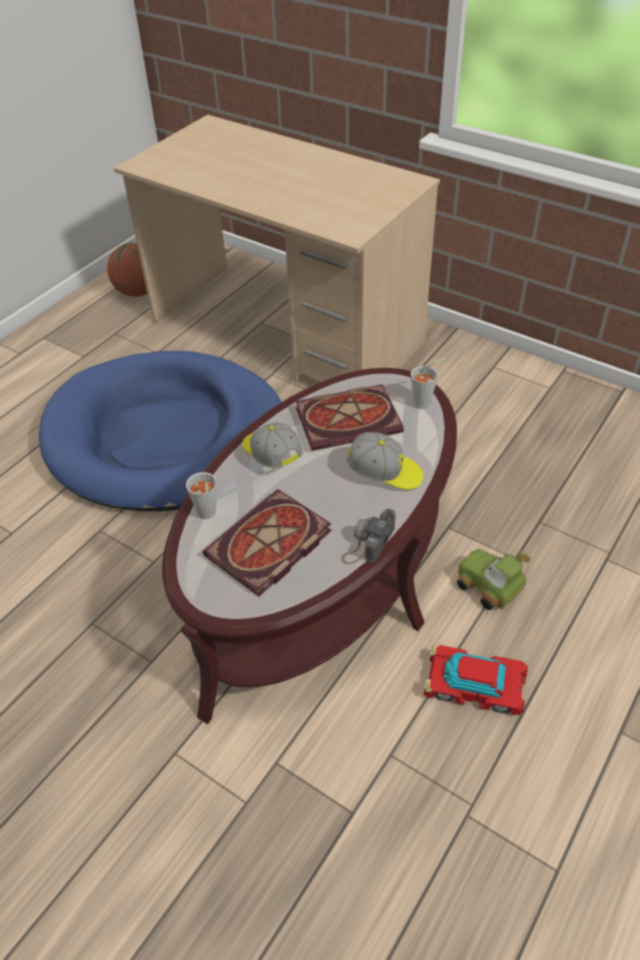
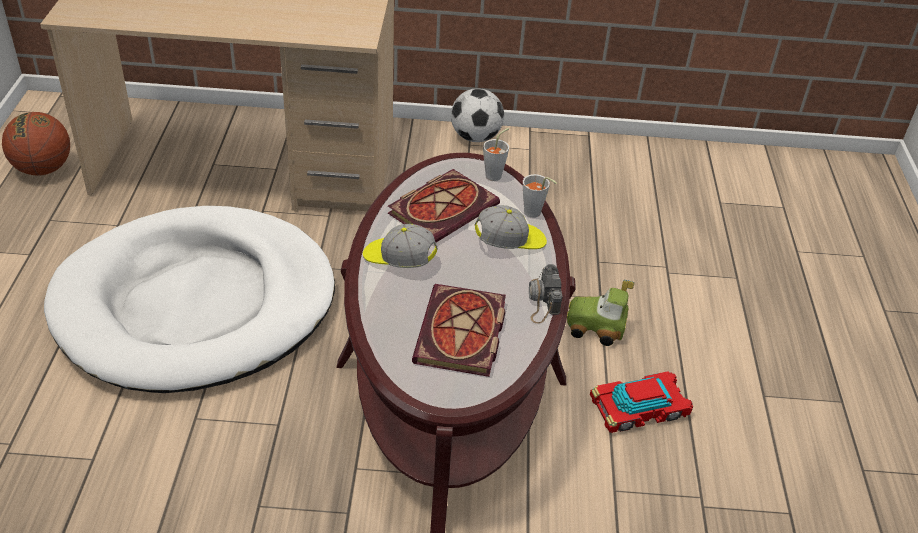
camera: 35 degrees left, 5 degrees down
(166, 437) = (196, 305): blue dog bed -> white dog bed
(207, 515) = (384, 330): grey cup -> grey cup (535, 214)
(504, 361) = (475, 137): none -> football

